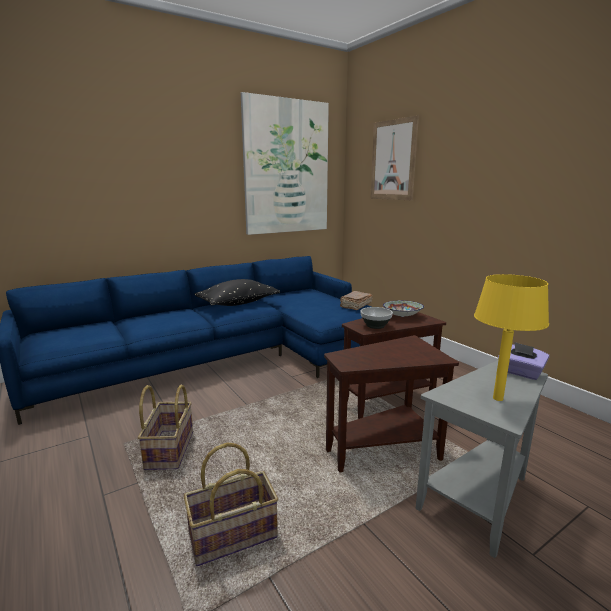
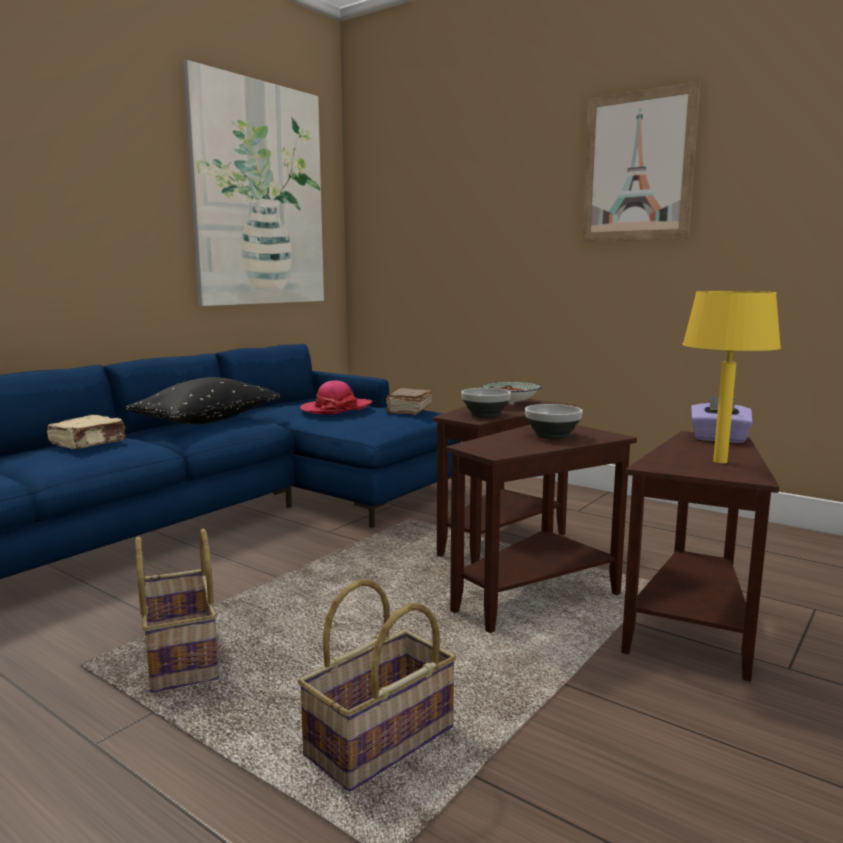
camera: 20 degrees left, 5 degrees down
(168, 315) = (89, 443): none -> beige book
(313, 301) = (336, 409): none -> hat
(393, 160) = (433, 187): picture -> picture (638, 167)
(399, 352) = (551, 436): none -> bowl
(477, 501) = (692, 629): grey side table -> brown side table

